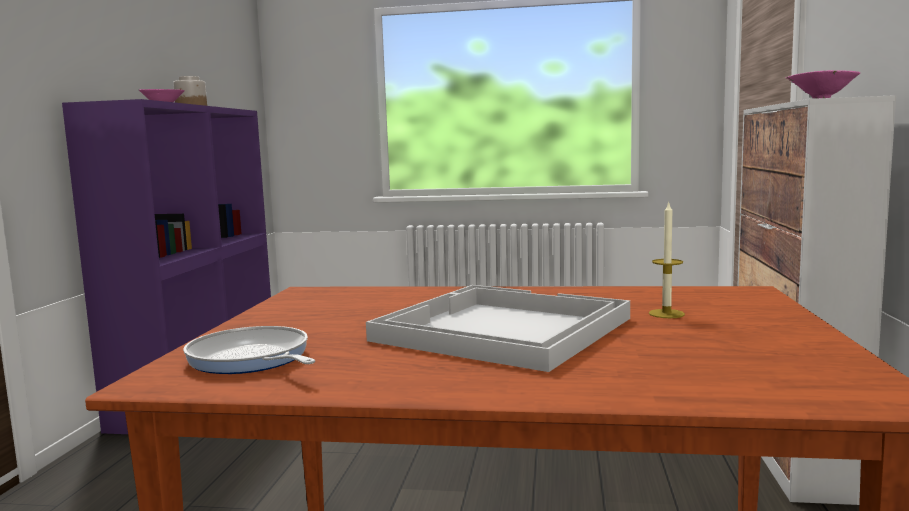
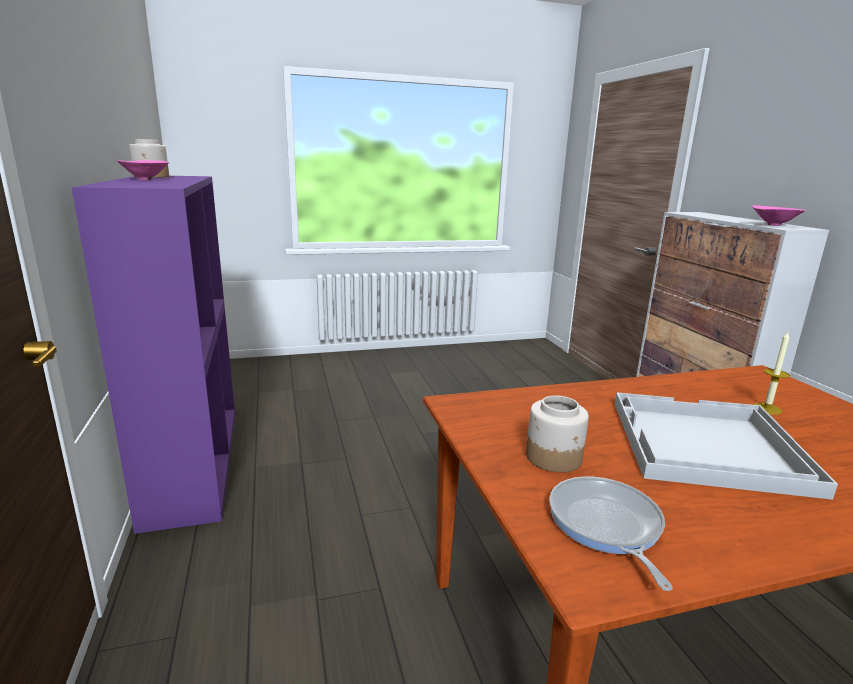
camera: 25 degrees left, 10 degrees up
(251, 359) = (606, 526): frying pan -> frying pan turned 60 degrees clockwise
(312, 324) = (554, 457): none -> jar

